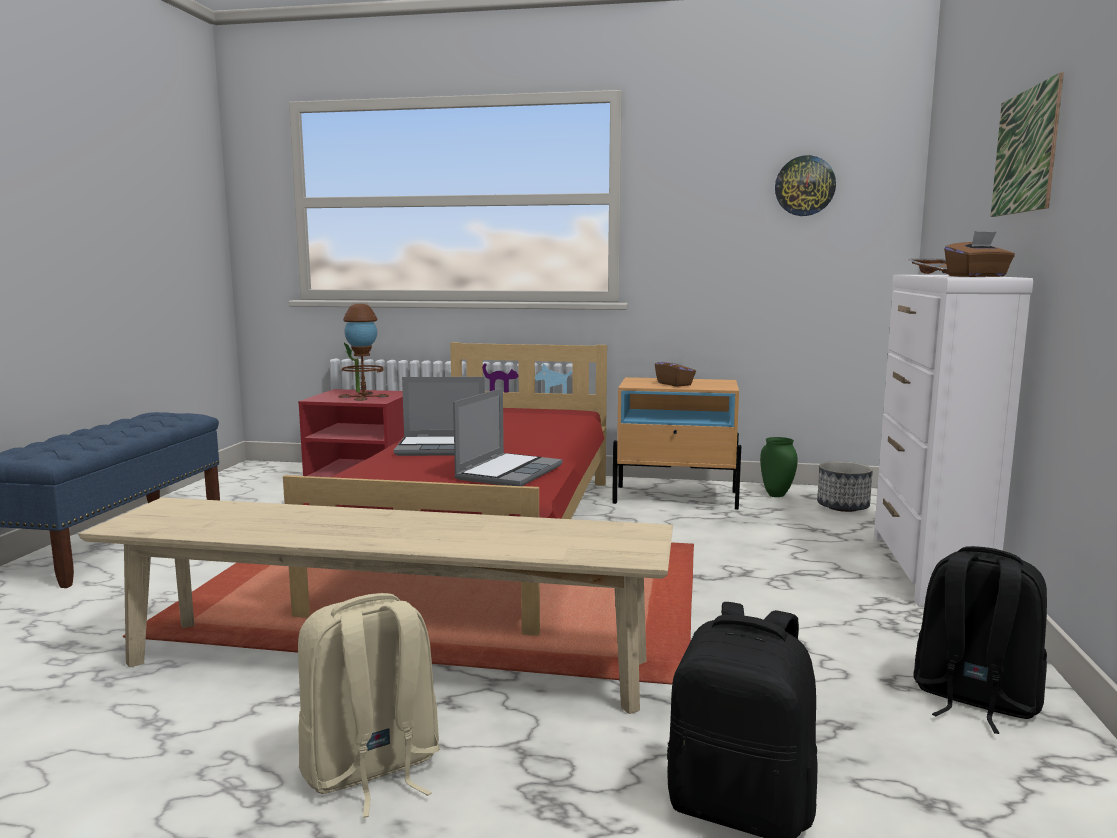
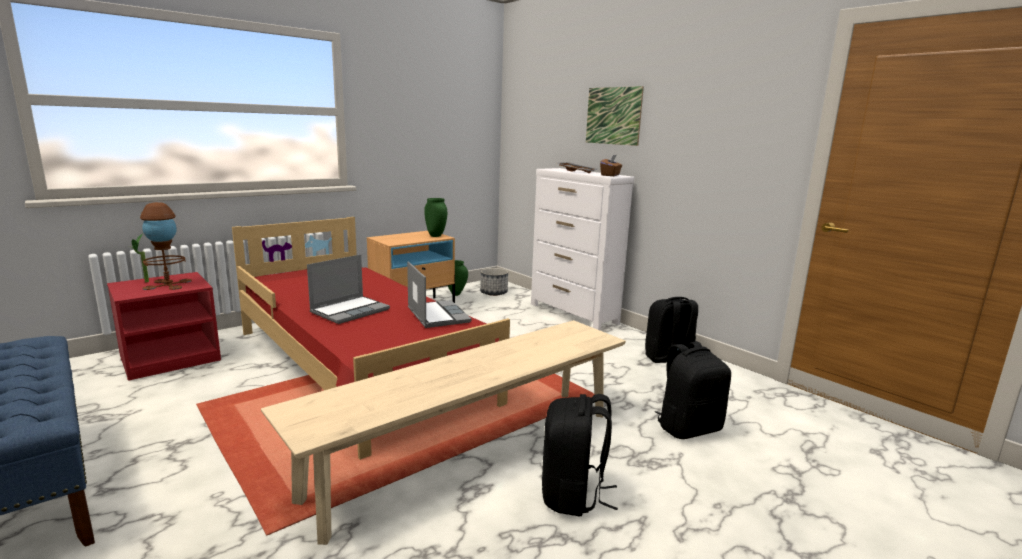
camera: 50 degrees left, 5 degrees up
(371, 770) = (573, 495): beige backpack -> black backpack
(675, 384) = (412, 238): brown tissue box -> none
(719, 385) = (436, 236): none -> green vase
(804, 186) = (449, 110): wall clock -> none

